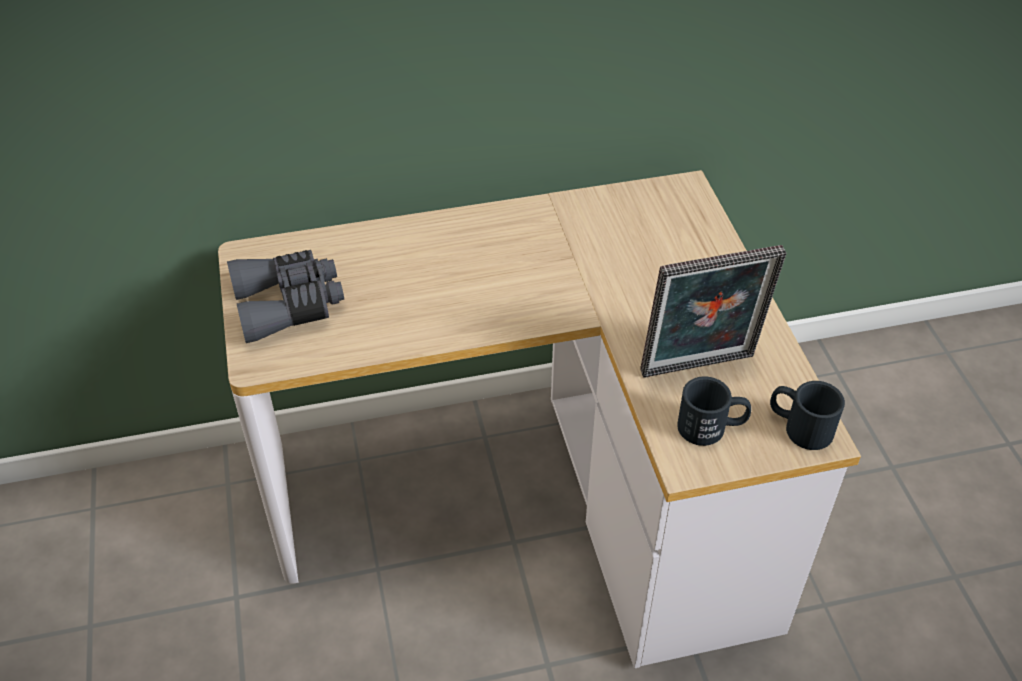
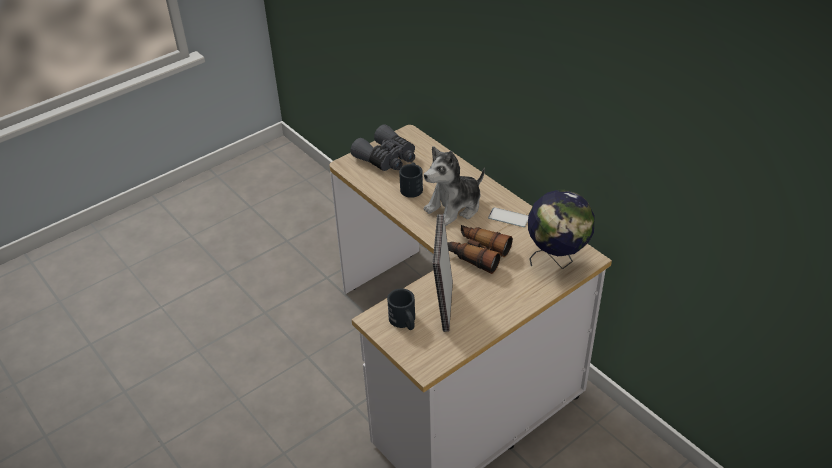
camera: 65 degrees right, 5 degrees down
(482, 273) = (454, 207): none -> plush toy
(549, 226) = (508, 217): none -> phone
(606, 289) = (476, 253): none -> binoculars
(672, 217) = (557, 260): none -> globe
(699, 369) = (443, 306): picture frame -> picture frame turned 45 degrees clockwise
(799, 427) = (427, 356): black mug -> black mug (412, 187)

